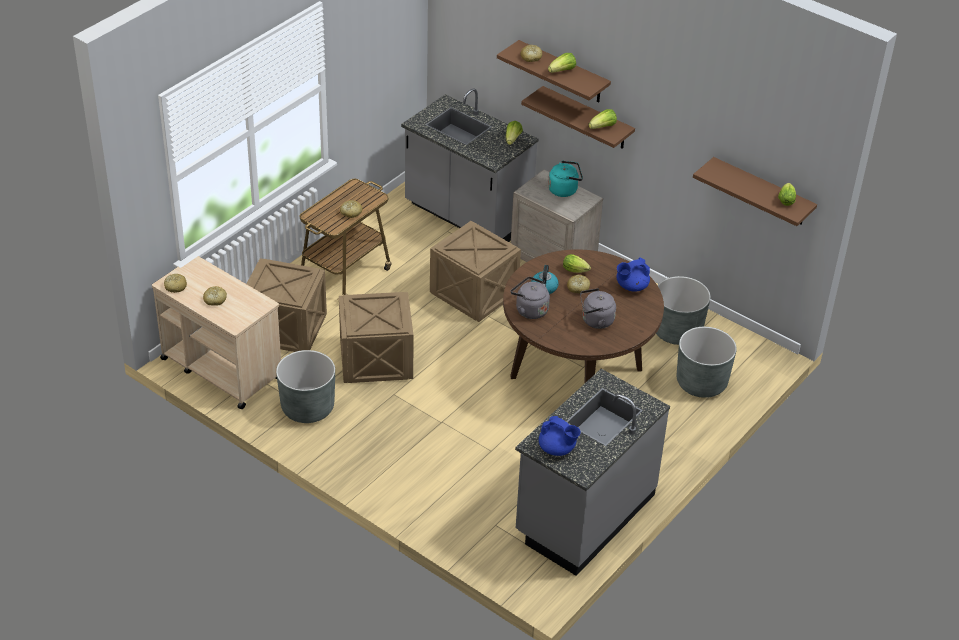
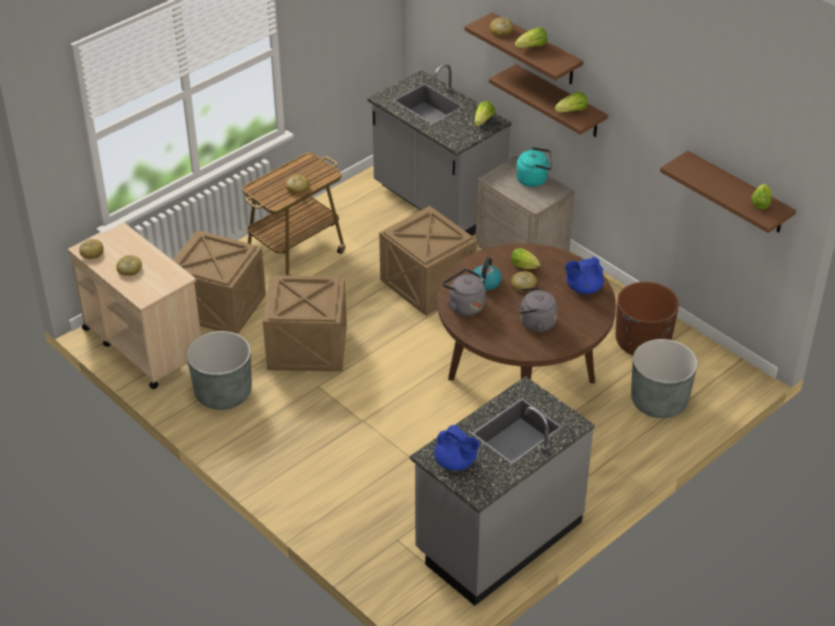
camera: 10 degrees right, 0 degrees up
(677, 331) = (642, 342): grey planter -> brown planter

